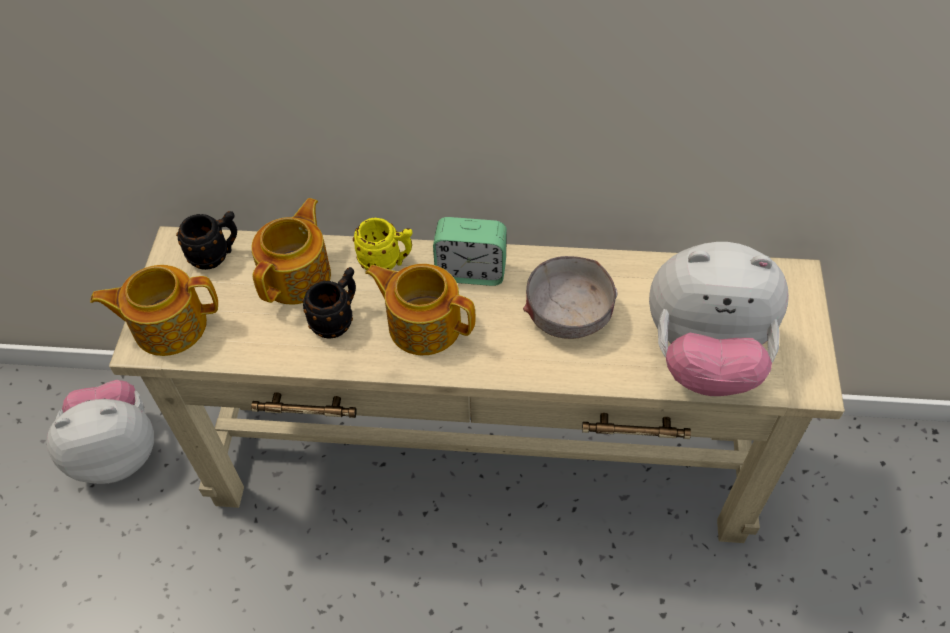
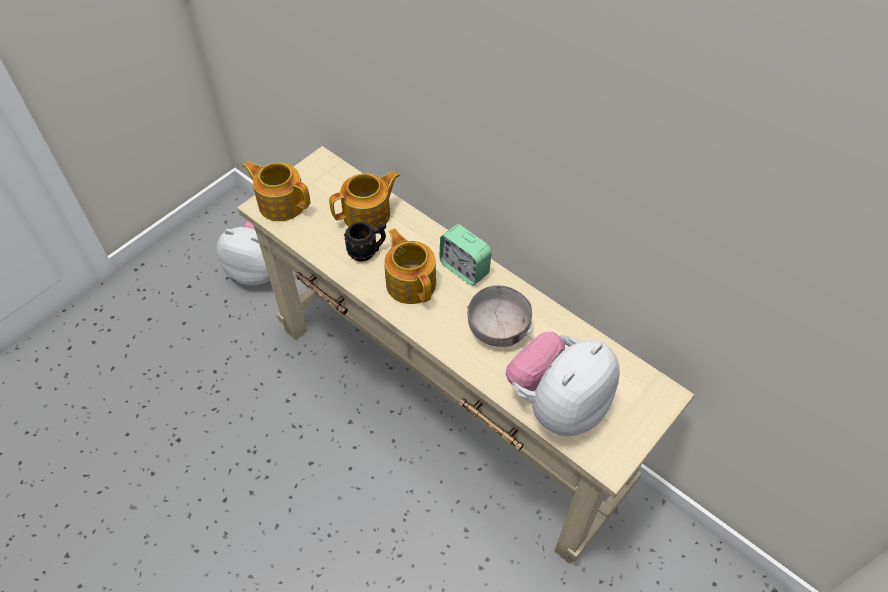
camera: 35 degrees right, 0 degrees up
(216, 255) = (336, 178): black mug -> none
(387, 262) = (422, 235): yellow mug -> none
(705, 356) = (558, 404): plush toy -> plush toy turned 90 degrees clockwise

